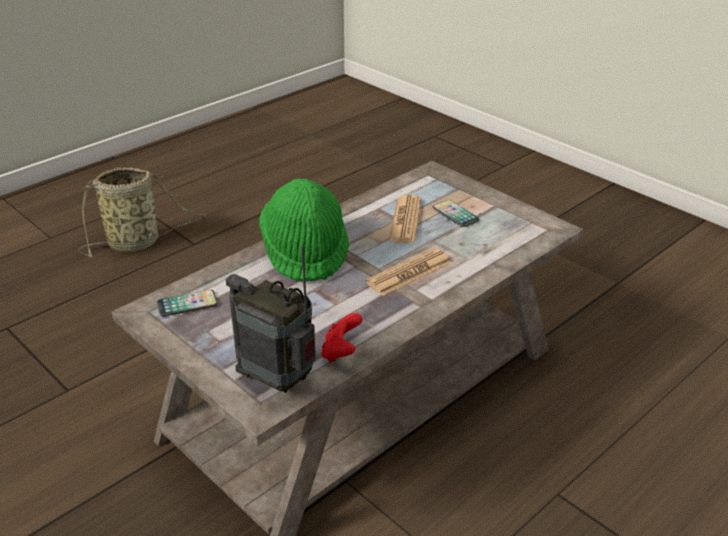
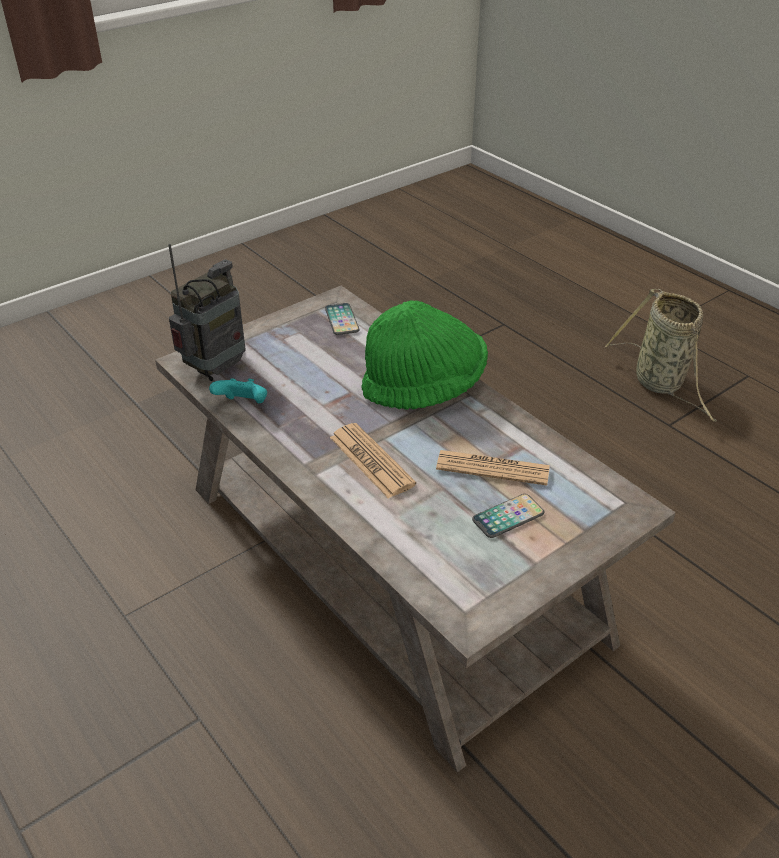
camera: 95 degrees right, 5 degrees up
(341, 352) = (243, 405): red game controller -> turquoise game controller

